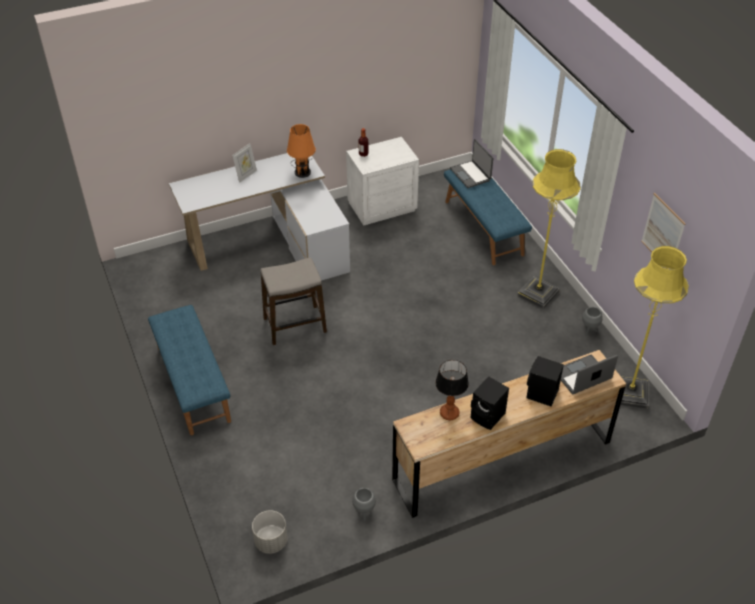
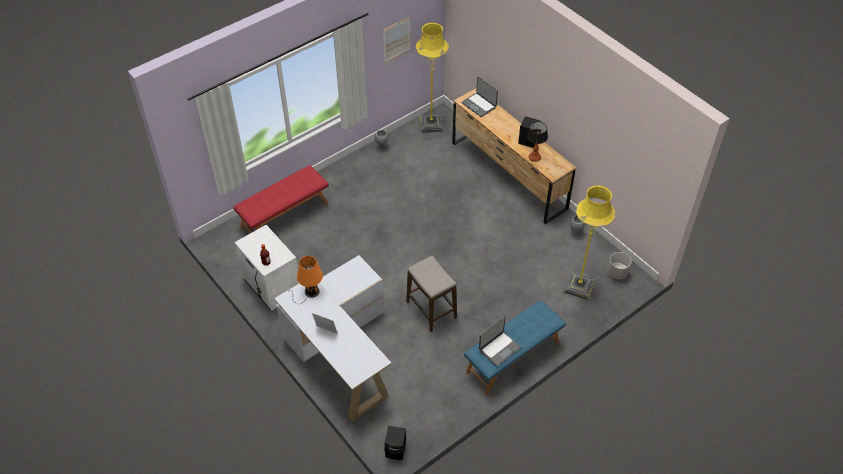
camera: 105 degrees left, 5 degrees up
(471, 174) = (256, 205): laptop -> laptop (499, 348)
(484, 227) = (284, 215): blue bench -> red bench
(538, 294) = (352, 176): yellow floor lamp -> yellow floor lamp (579, 287)
(541, 394) = (501, 120): black speaker -> black speaker (396, 450)

